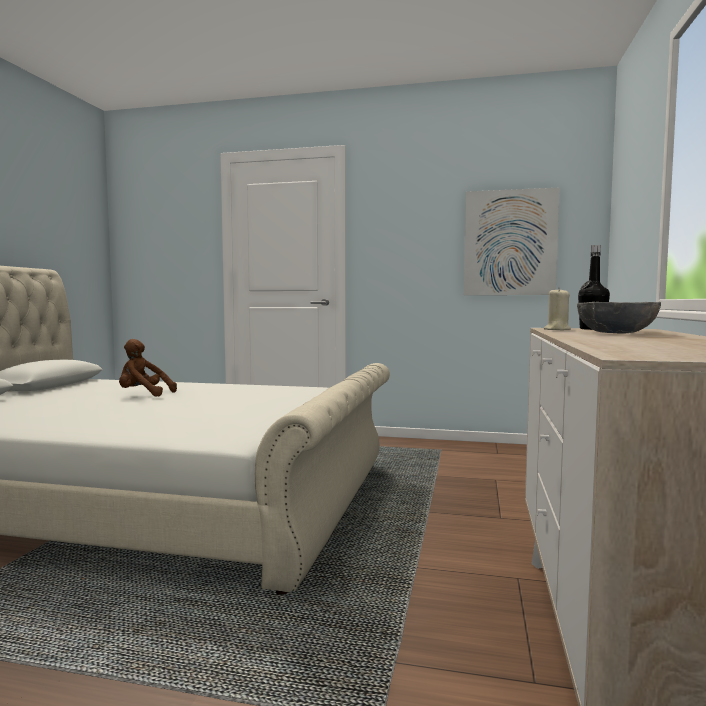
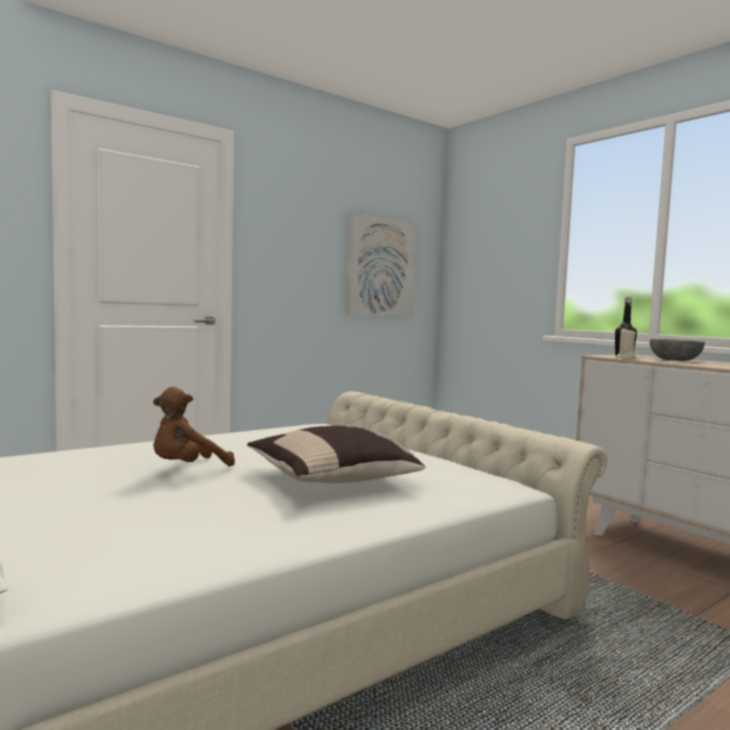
camera: 50 degrees left, 0 degrees up
(168, 410) = (332, 477): none -> pillow

